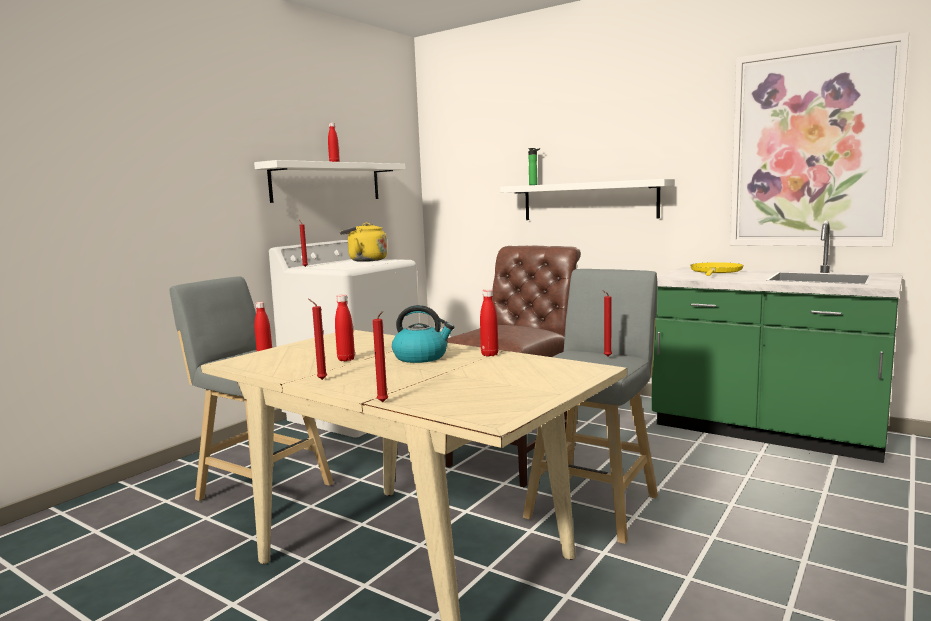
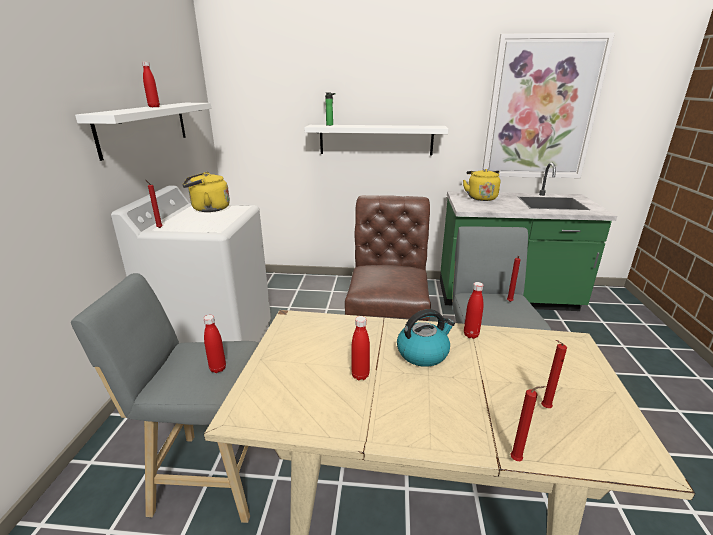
camera: 30 degrees left, 15 degrees up
(320, 379) = (392, 428): red candle -> red candle (544, 408)
(715, 271) = (480, 197): yellow frying pan -> yellow kettle

